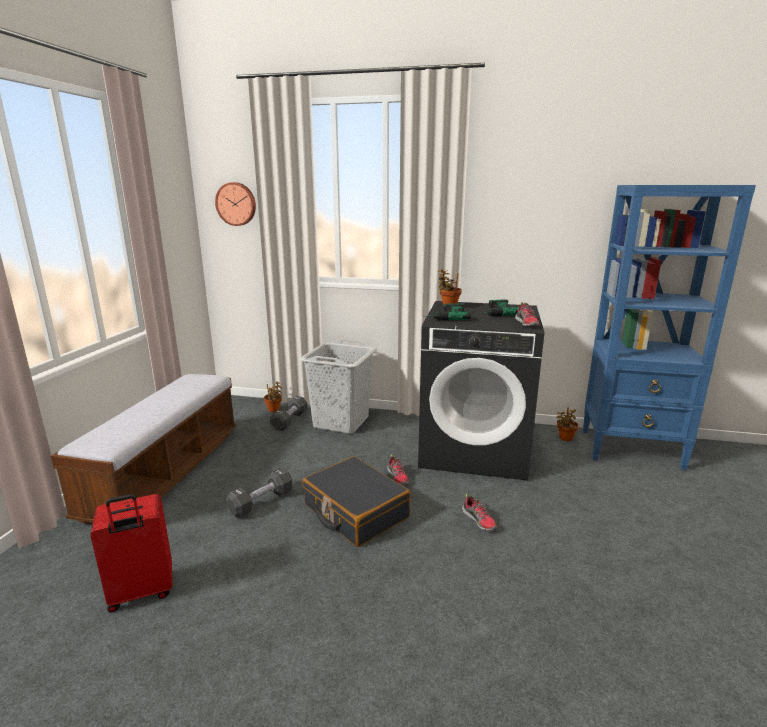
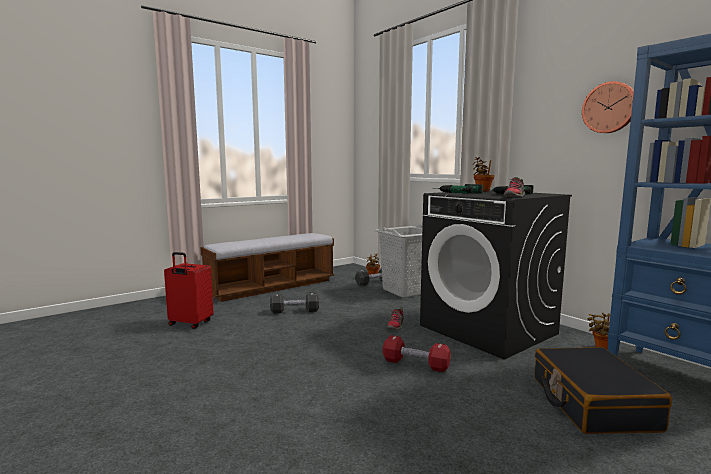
camera: 40 degrees right, 10 degrees down
(236, 204) = (372, 123): wall clock -> wall clock (609, 108)
(355, 511) = (338, 331): black suitcase -> black suitcase (592, 403)
(479, 520) = (415, 364): shoe -> red dumbbell

